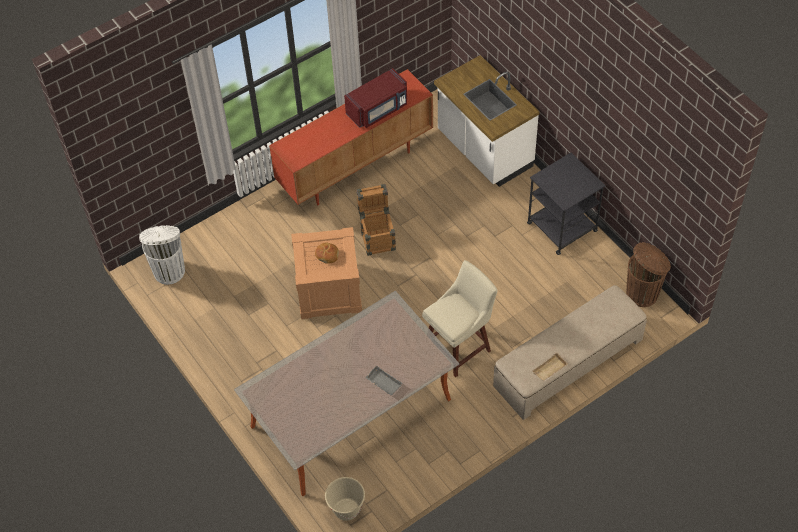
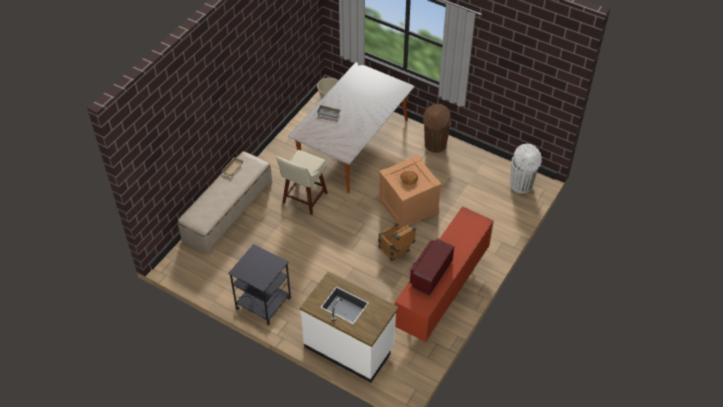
camera: 155 degrees right, 5 degrees down
(643, 293) = (188, 273): brown trash can -> brown trash can (435, 145)

